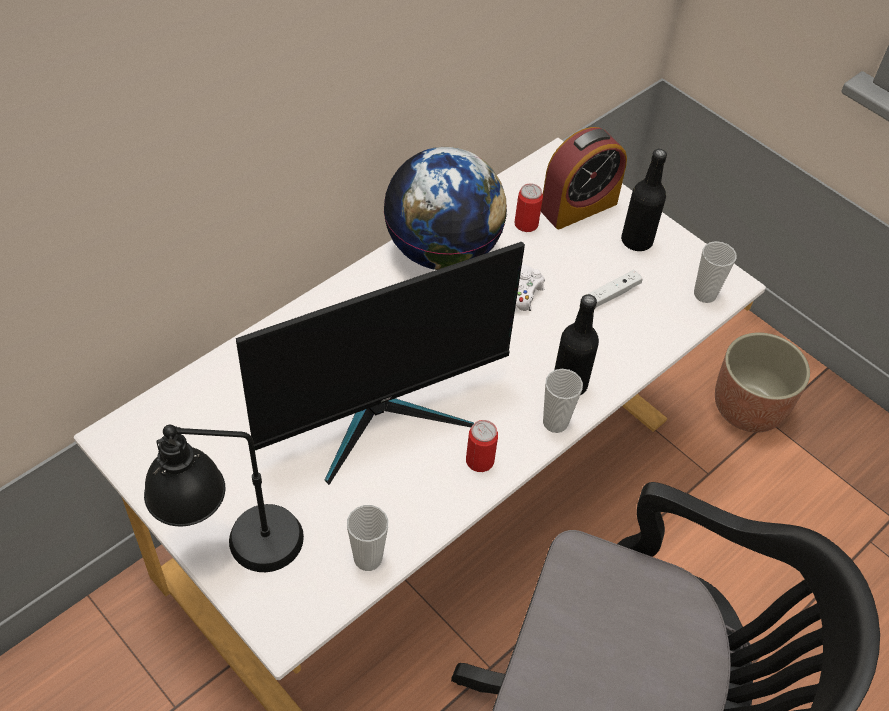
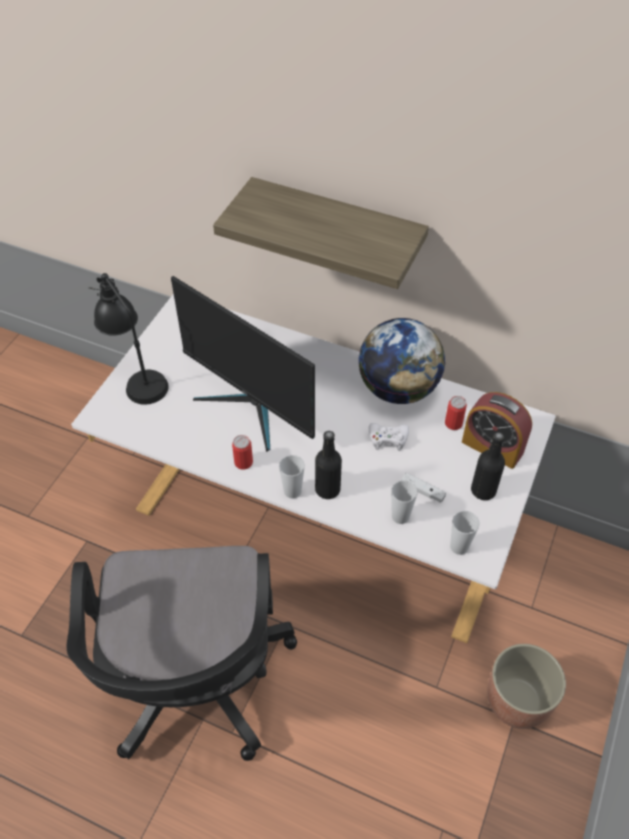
camera: 70 degrees right, 0 degrees up
(294, 116) = (336, 229): none -> shelf
(368, 558) = (153, 434): cup -> cup (400, 516)

